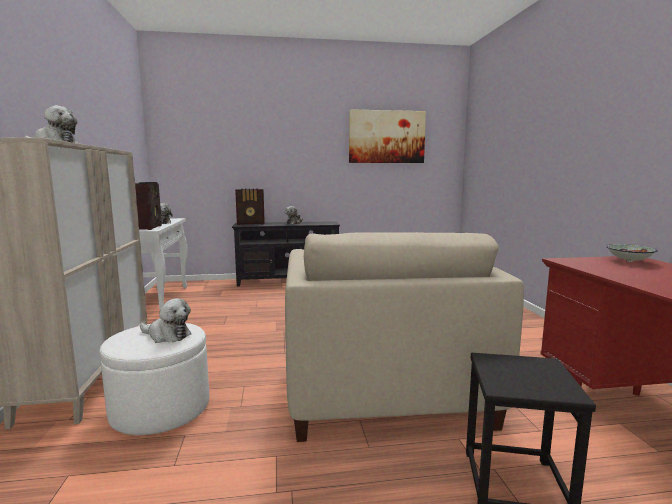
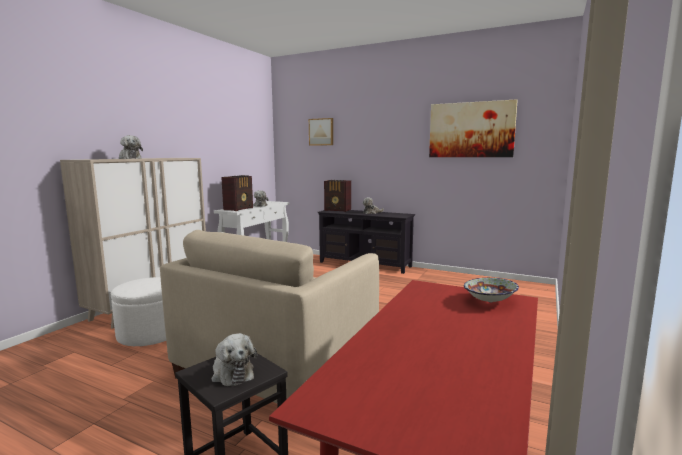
camera: 35 degrees right, 0 degrees up
(167, 335) = (149, 286): plush toy -> plush toy (232, 372)
(219, 132) = (321, 132): none -> picture

